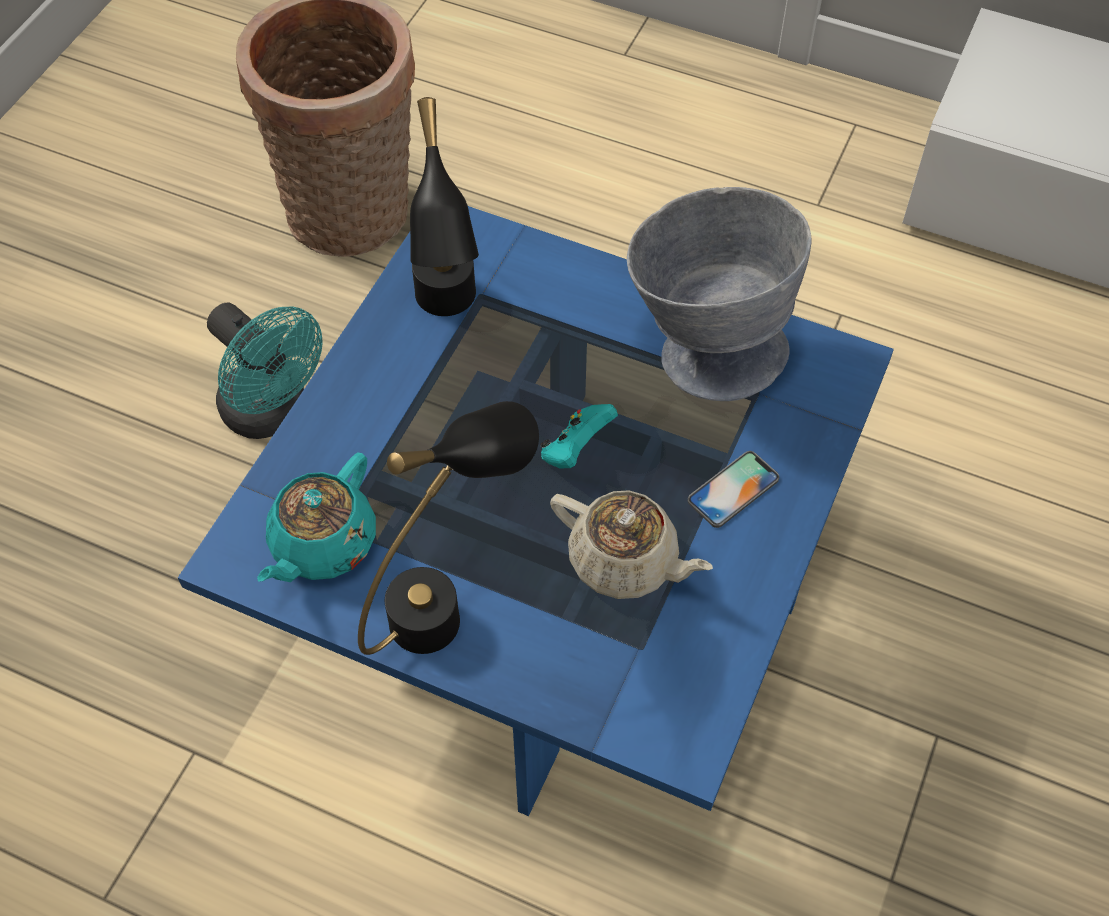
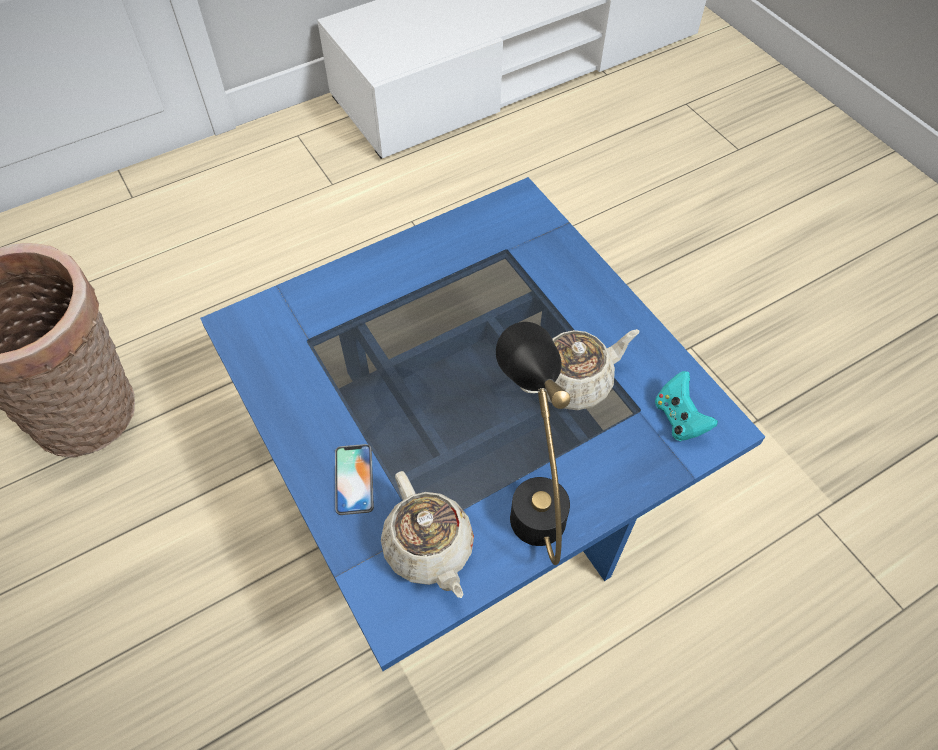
camera: 55 degrees left, 0 degrees up
(273, 413) = (201, 556): turquoise fan -> none
(322, 544) = (429, 549): turquoise teapot -> beige teapot
(448, 316) = (308, 367): black table lamp -> none
(576, 449) = (473, 359): turquoise game controller -> turquoise game controller (679, 418)
(704, 347) = (454, 254): grey bowl -> none
(733, 489) = (564, 301): phone -> phone (354, 479)

